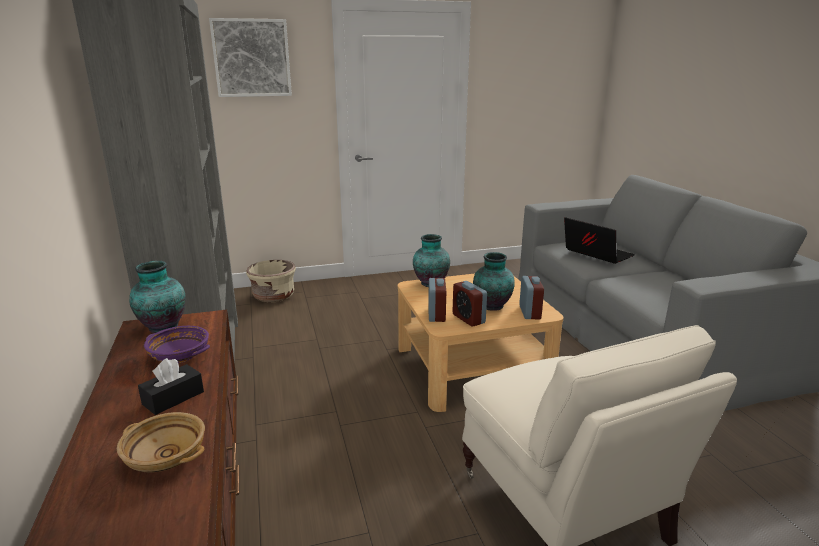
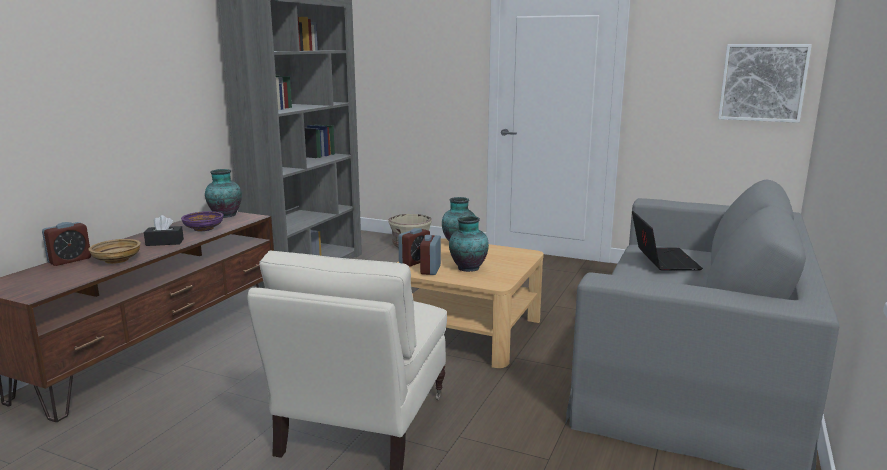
camera: 40 degrees right, 5 degrees down
(252, 58) = (423, 38): picture -> picture (762, 82)
(529, 312) = (486, 280): alarm clock -> alarm clock (70, 260)

